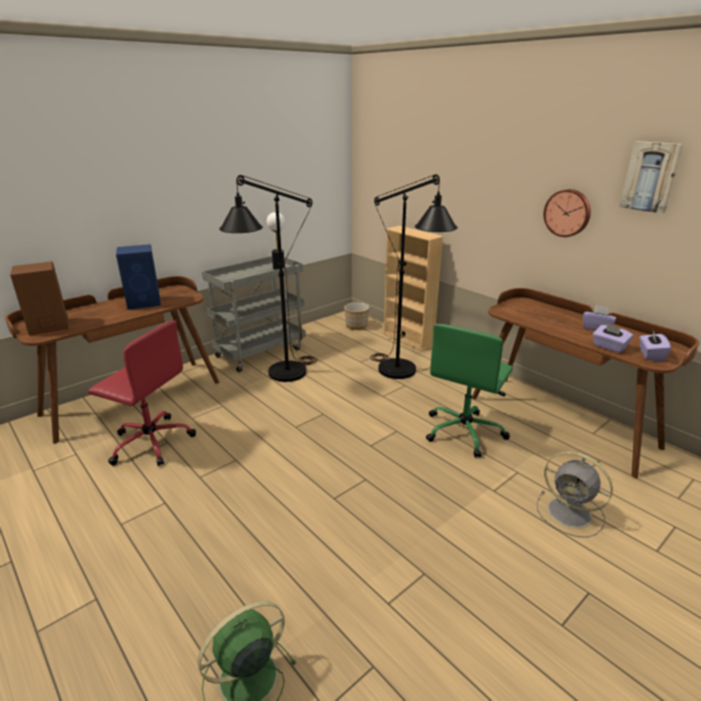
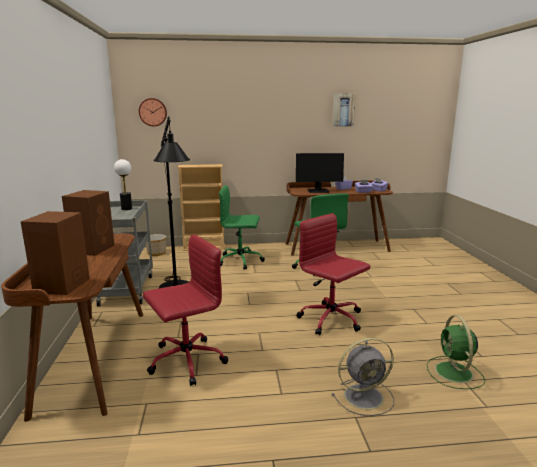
camera: 55 degrees left, 10 degrees down
(145, 302) = (93, 249): blue speaker -> brown speaker
(311, 501) = (332, 320): none -> red office chair
(403, 374) = (241, 261): black floor lamp -> green office chair
(539, 317) = (318, 191): none -> monitor
(567, 213) = (305, 134): wall clock -> wall clock (153, 112)
(571, 513) = (401, 269): grey fan -> grey fan (365, 396)

